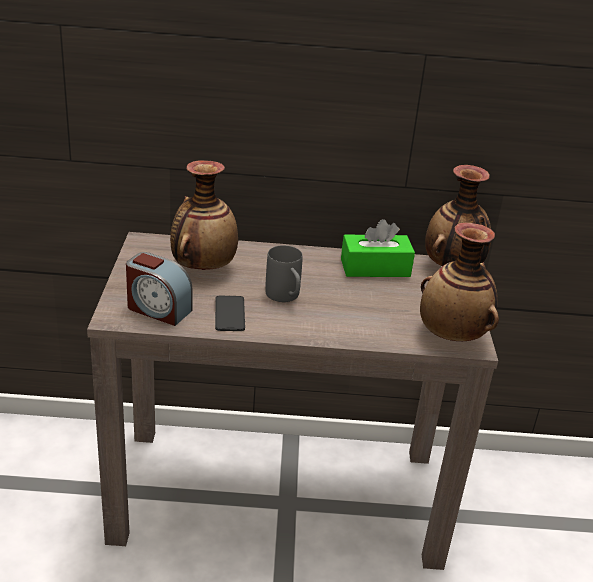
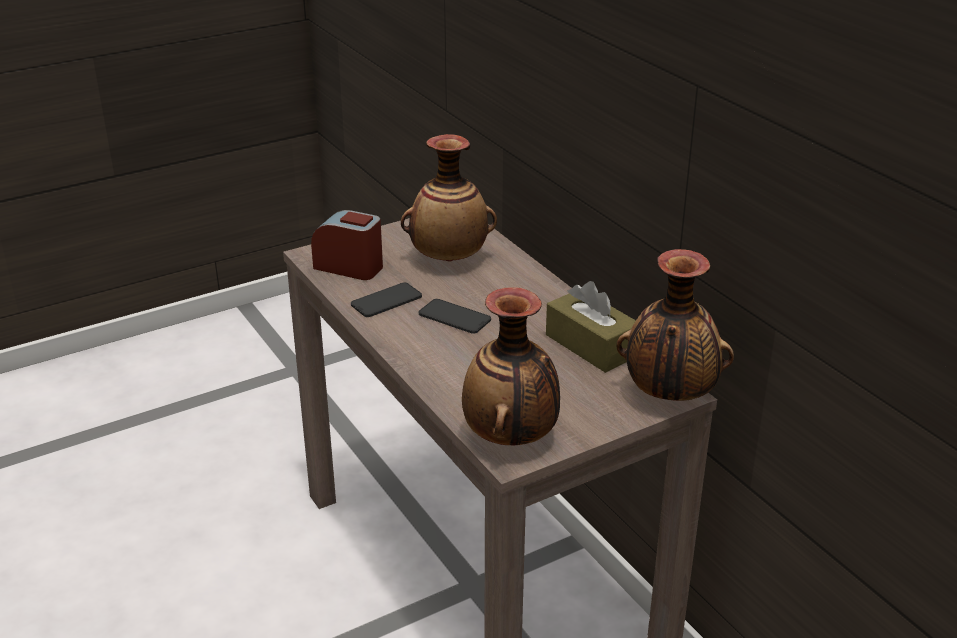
camera: 60 degrees right, 0 degrees up
(158, 309) = (349, 267): alarm clock -> alarm clock turned 120 degrees clockwise
(285, 297) = (454, 317): grey mug -> phone
(375, 268) = (591, 345): green tissue box -> brown tissue box

